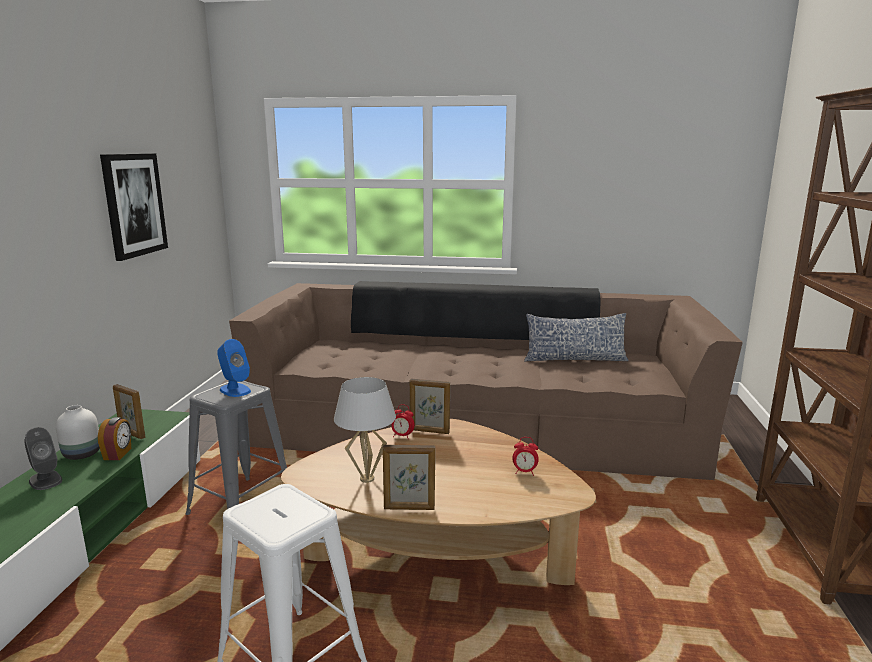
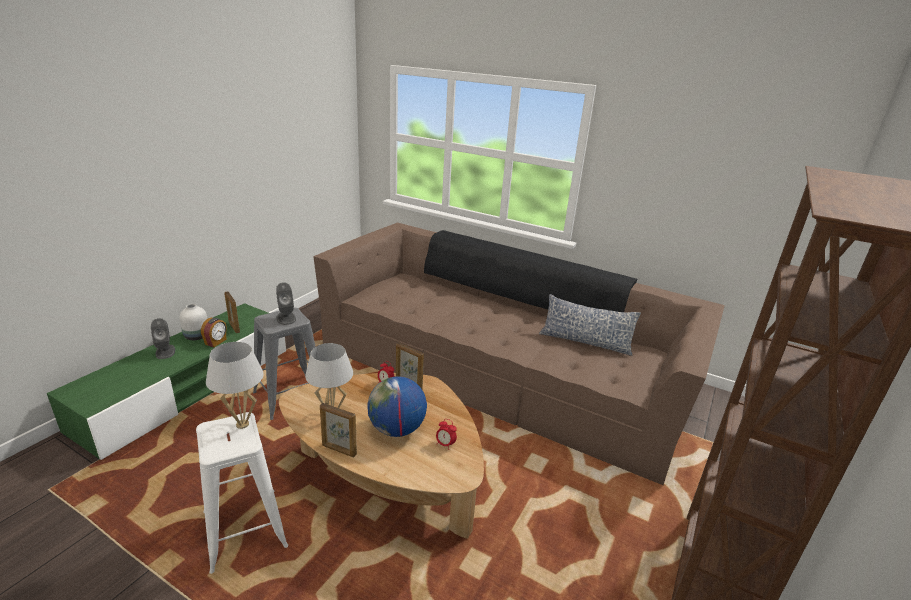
camera: 20 degrees right, 10 degrees up
(134, 205) = (266, 155): picture -> none
(235, 390) = (286, 318): blue speaker -> grey speaker
(287, 497) = (242, 424): none -> white table lamp
(457, 472) = (397, 429): none -> globe

